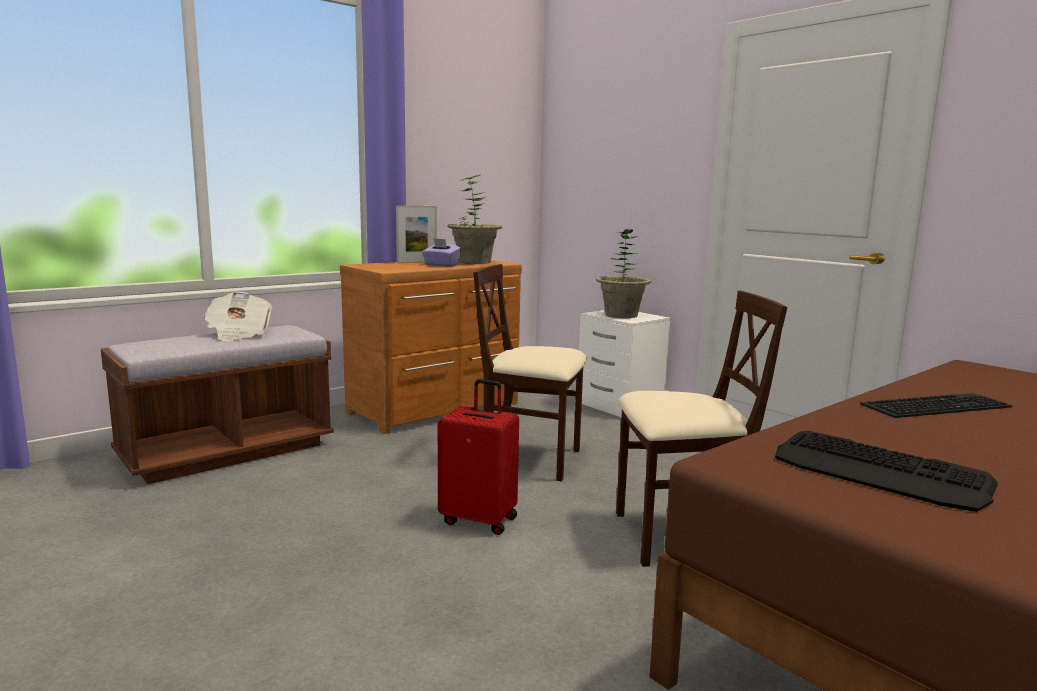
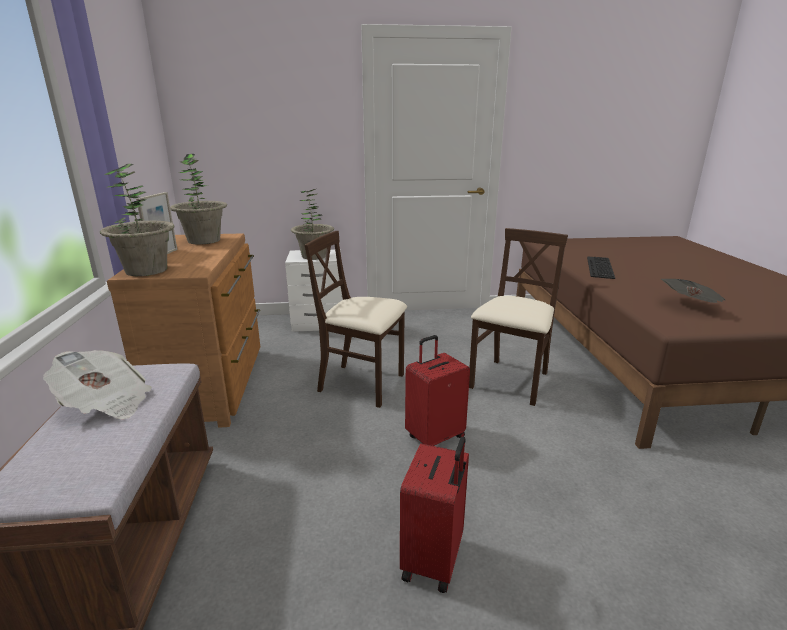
camera: 55 degrees left, 10 degrees up
(279, 567) = (434, 560): none -> red suitcase
(372, 265) = (146, 270): none -> potted plant
(441, 265) = (201, 252): purple tissue box -> none
(530, 459) = (362, 384): beige chair -> beige chair turned 60 degrees clockwise
(879, 472) = (690, 306): keyboard -> newspaper

